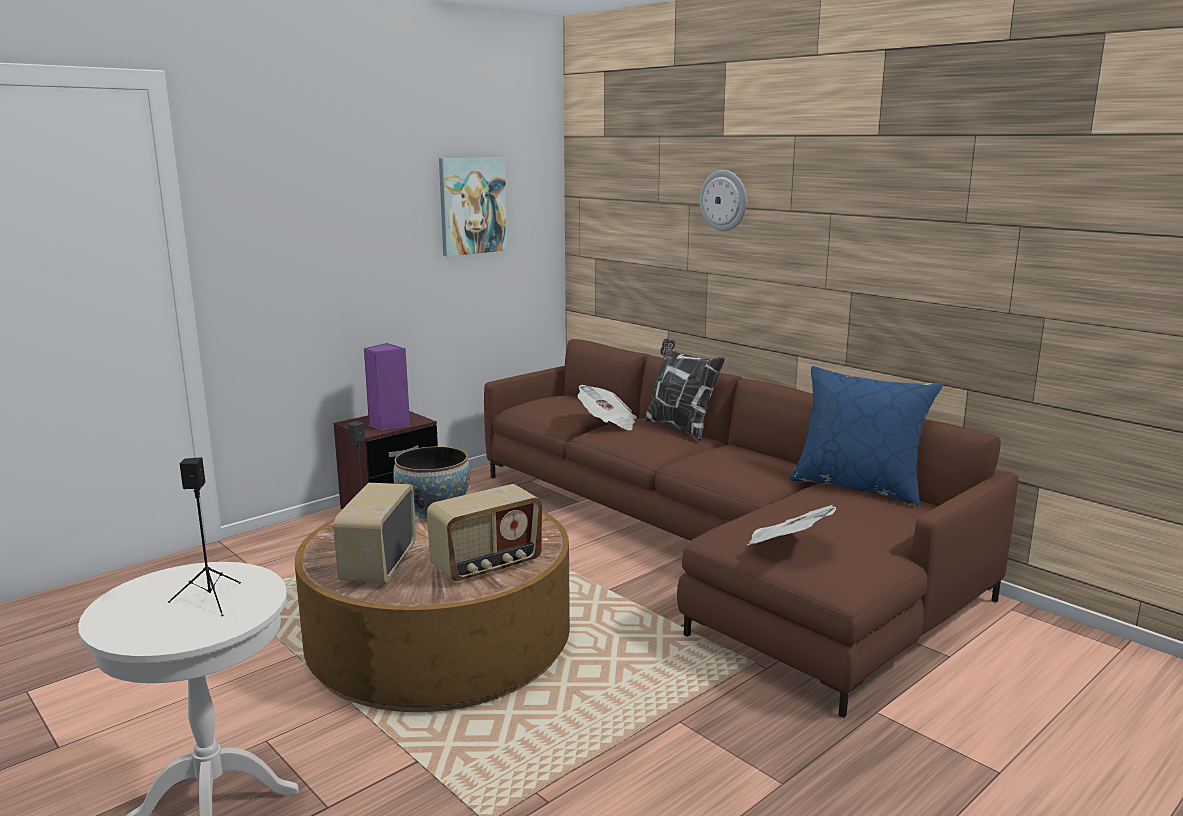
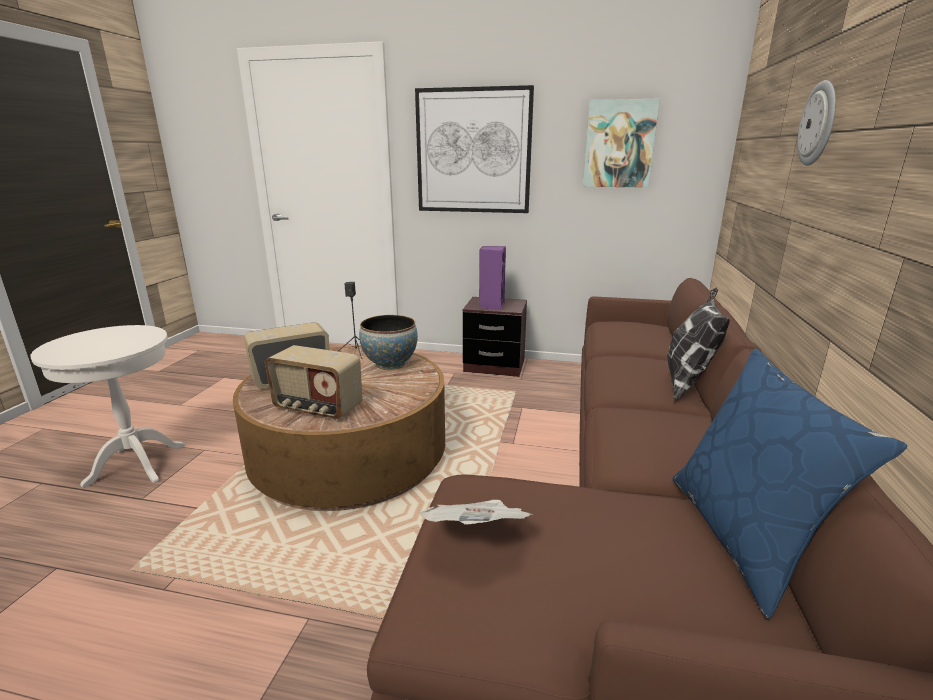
camera: 55 degrees right, 5 degrees up
(211, 599) = (107, 345): black speaker -> none
(312, 224) = (473, 151): none -> picture
(607, 423) = (630, 355): newspaper -> none

